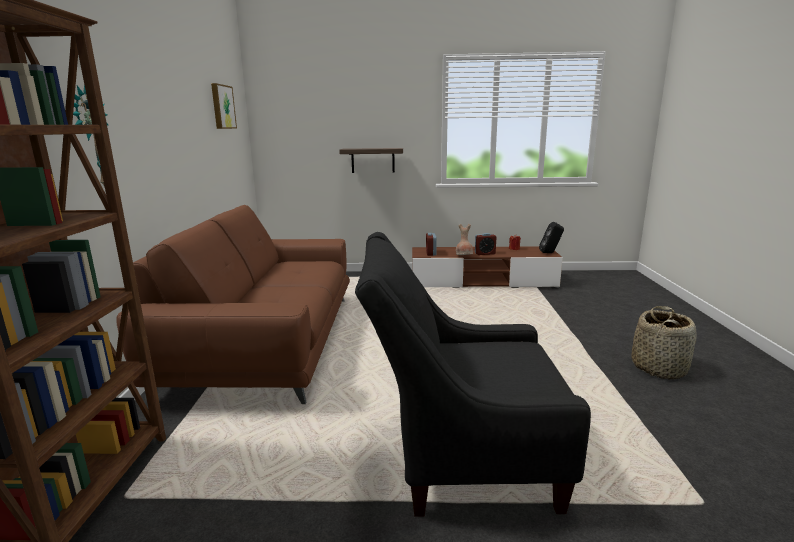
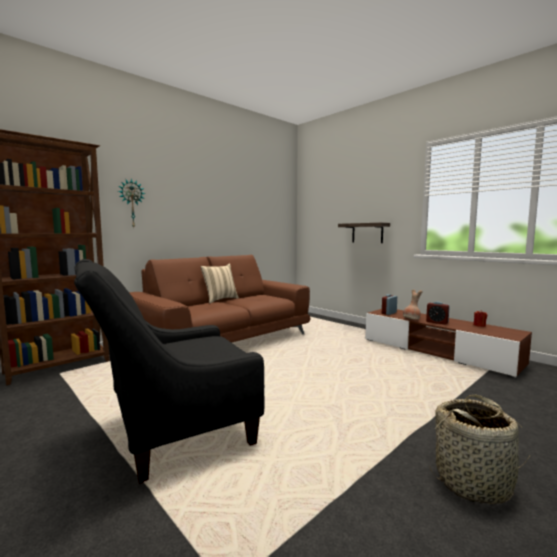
camera: 45 degrees right, 10 degrees down
(222, 107) = (263, 196): picture -> none
(256, 284) = (220, 300): none -> beige pillow
(459, 456) = (171, 432): black armchair -> black armchair turned 75 degrees counterclockwise
(550, 253) = (514, 336): black speaker -> none

